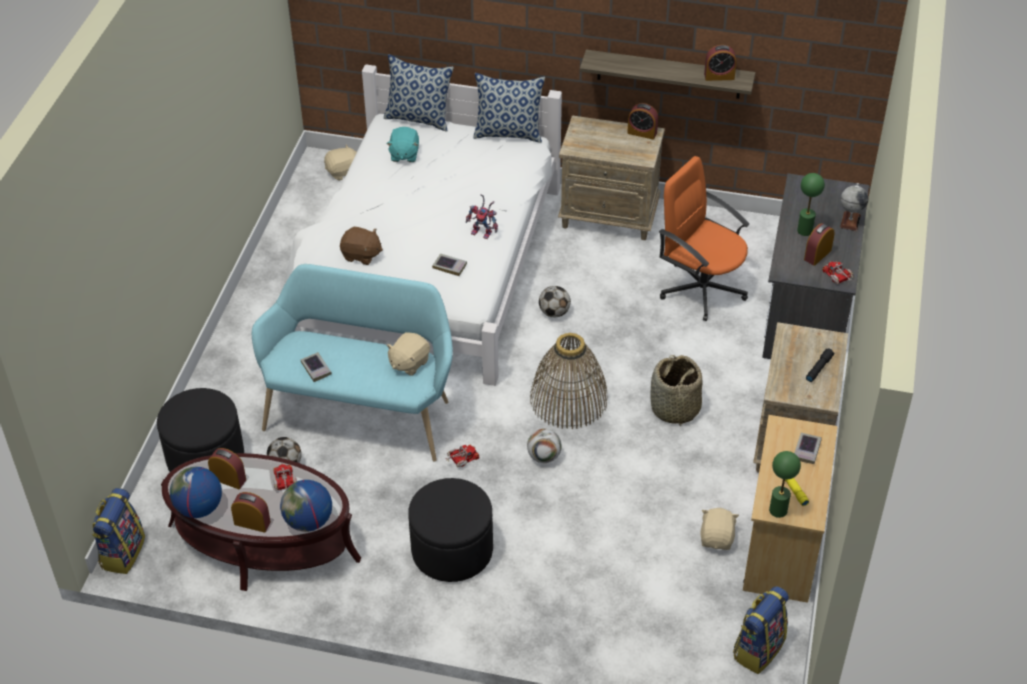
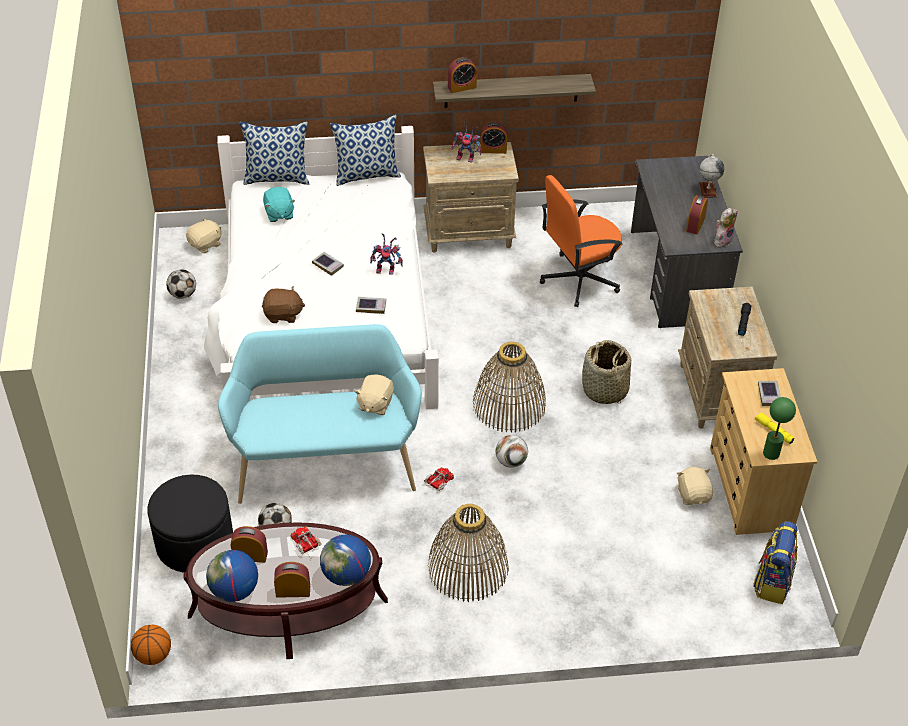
camera: 20 degrees left, 0 degrees up
(122, 552) = (153, 655): backpack -> basketball
(316, 369) = (290, 430): book -> book (328, 265)
(452, 550) = (468, 568): black ottoman -> basket
(554, 312) = (460, 330): football -> football (183, 294)
(611, 135) = (467, 157): none -> toy robot
(701, 288) = (578, 279): orange office chair -> orange office chair turned 45 degrees counterclockwise
(719, 76) = (562, 83): alarm clock -> alarm clock (462, 87)
(805, 230) = (674, 206): green table lamp -> none
(838, 277) = (722, 240): toy truck -> plush toy

